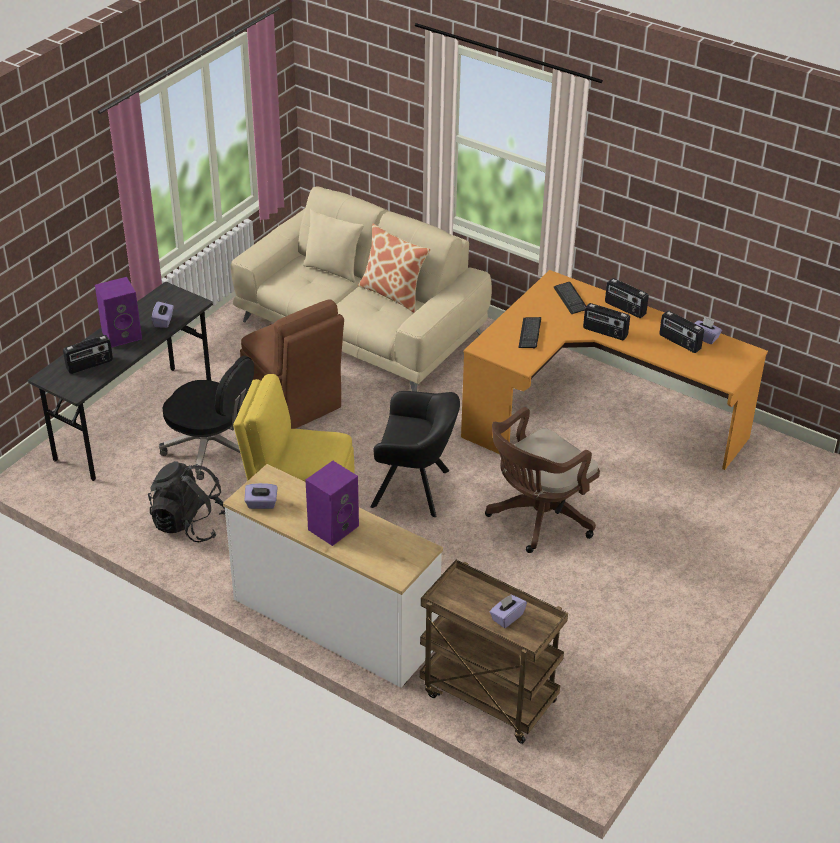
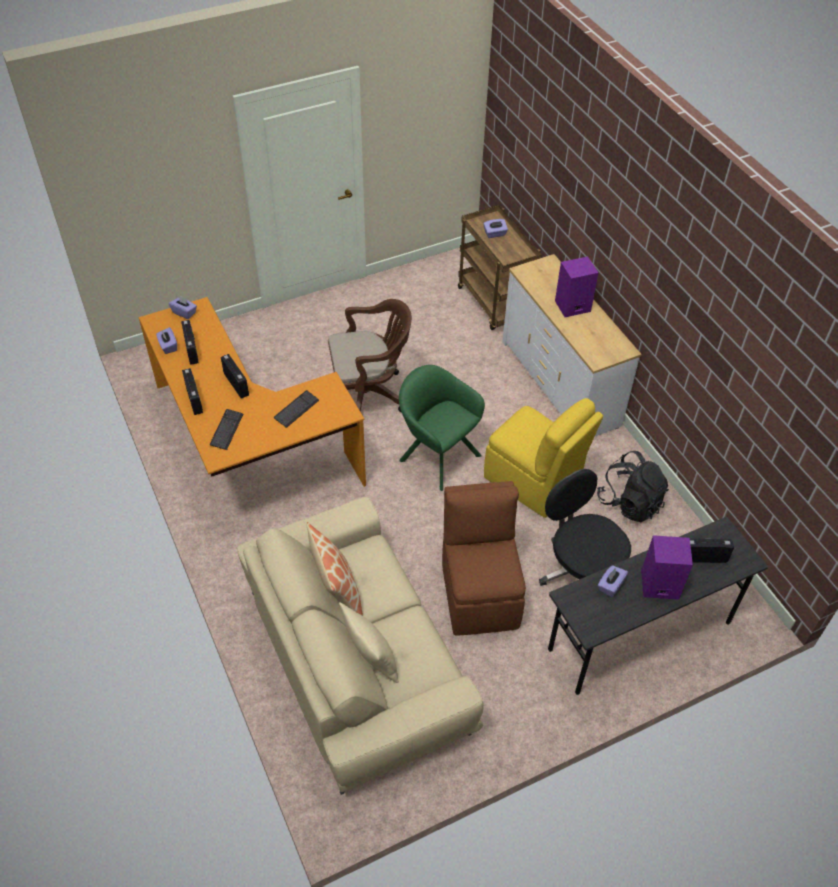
camera: 150 degrees left, 10 degrees up
(261, 504) = (613, 341): purple tissue box -> purple tissue box (184, 312)
(416, 489) = (437, 455): black armchair -> green armchair

